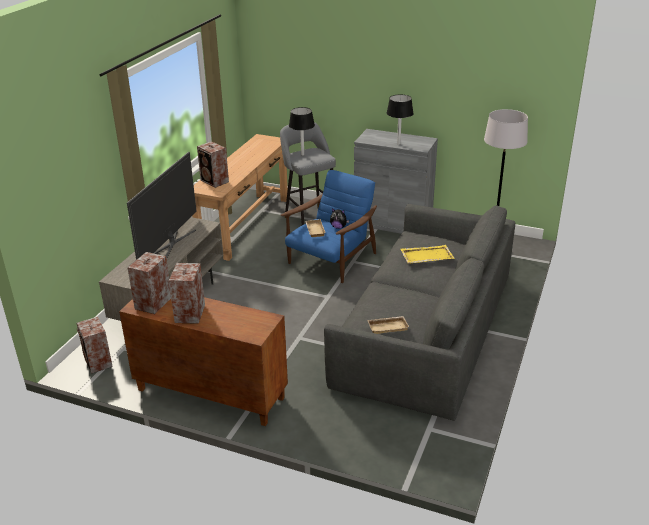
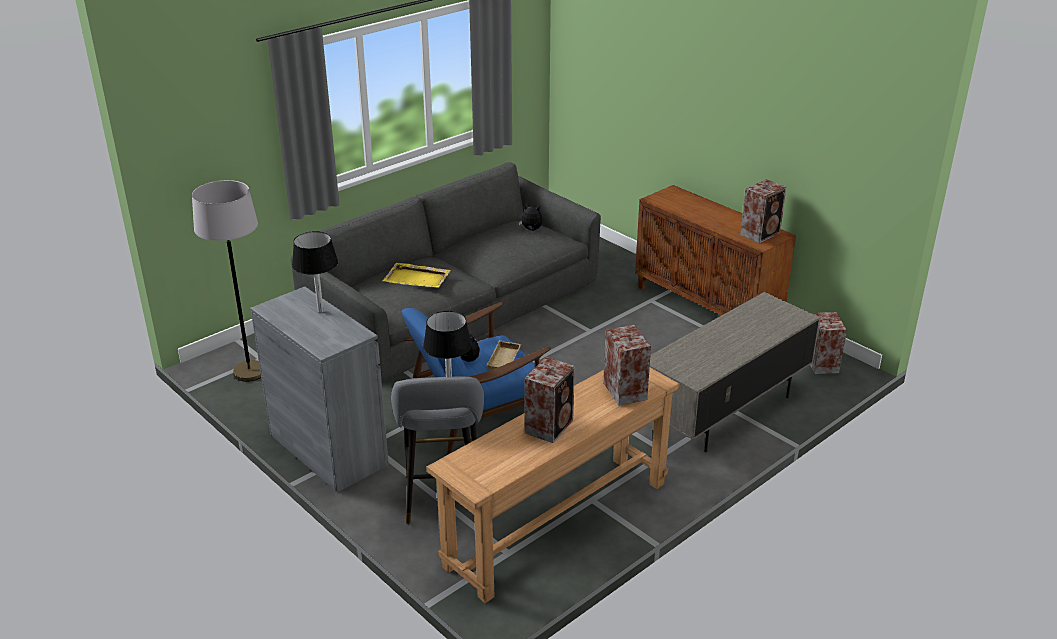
camera: 155 degrees left, 0 degrees up
(170, 244) = (721, 343): television -> none
(189, 314) = (727, 217): speaker -> speaker (550, 426)
(388, 327) = (531, 230): beige tray -> plush toy

